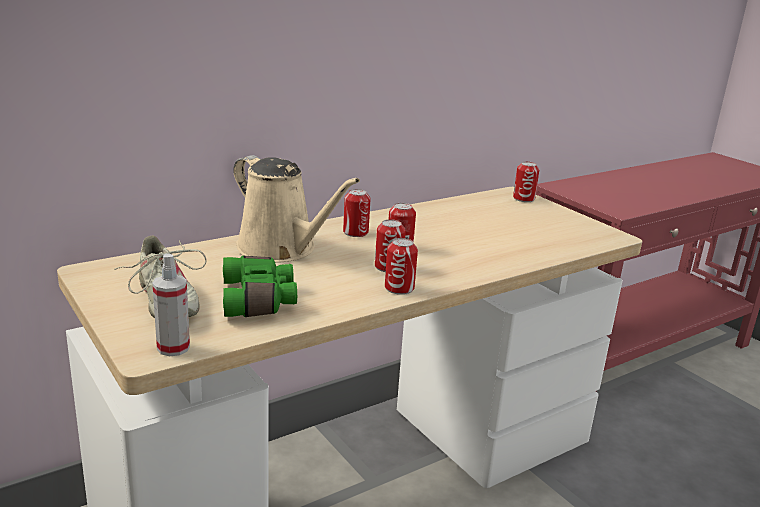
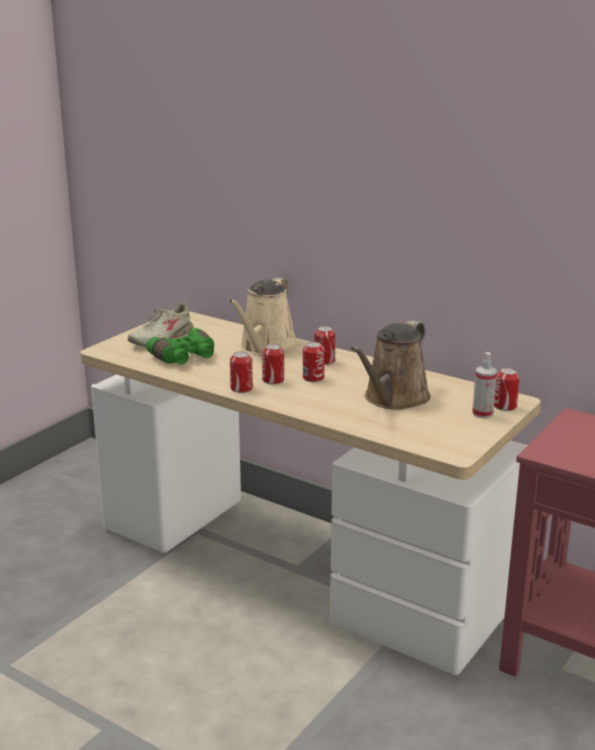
camera: 70 degrees right, 0 degrees up
(173, 348) = (113, 353): spray bottle -> spray bottle (482, 414)
(482, 229) = (393, 399): none -> brown watering can

